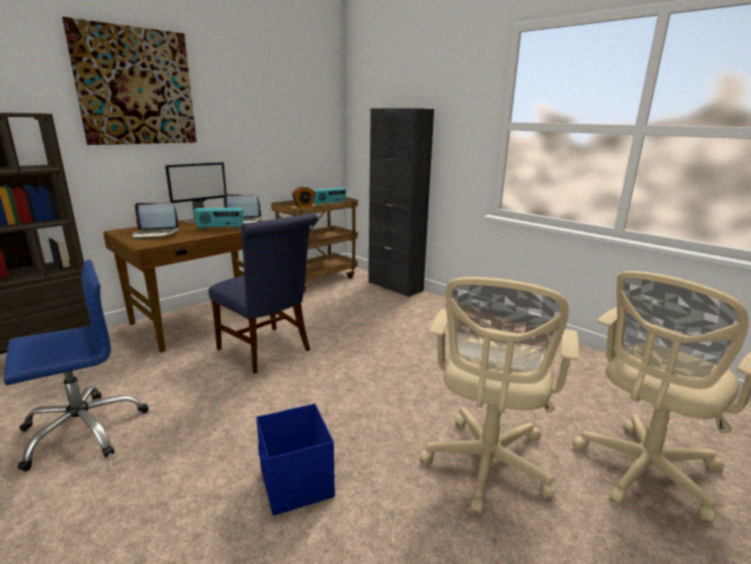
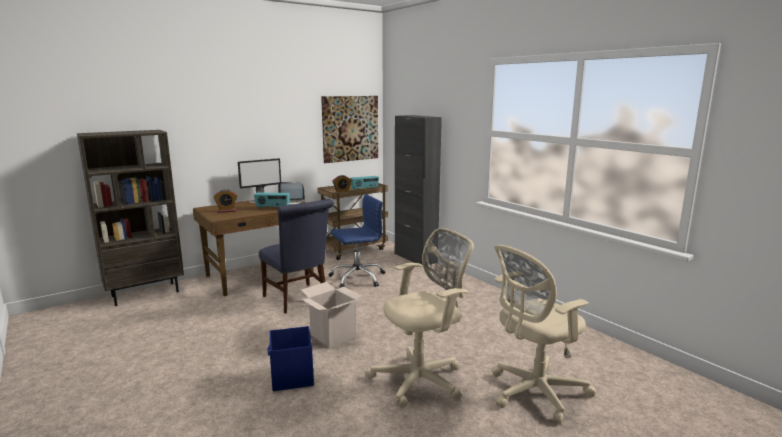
camera: 10 degrees right, 5 degrees down
(83, 430) = (168, 338): blue office chair -> blue office chair (357, 278)
(136, 87) = (221, 108): picture -> picture (350, 128)
(155, 234) = (226, 211): laptop -> alarm clock
(333, 403) = (333, 335): none -> cardboard box
(486, 467) = (422, 379): beige office chair -> beige office chair turned 150 degrees counterclockwise

